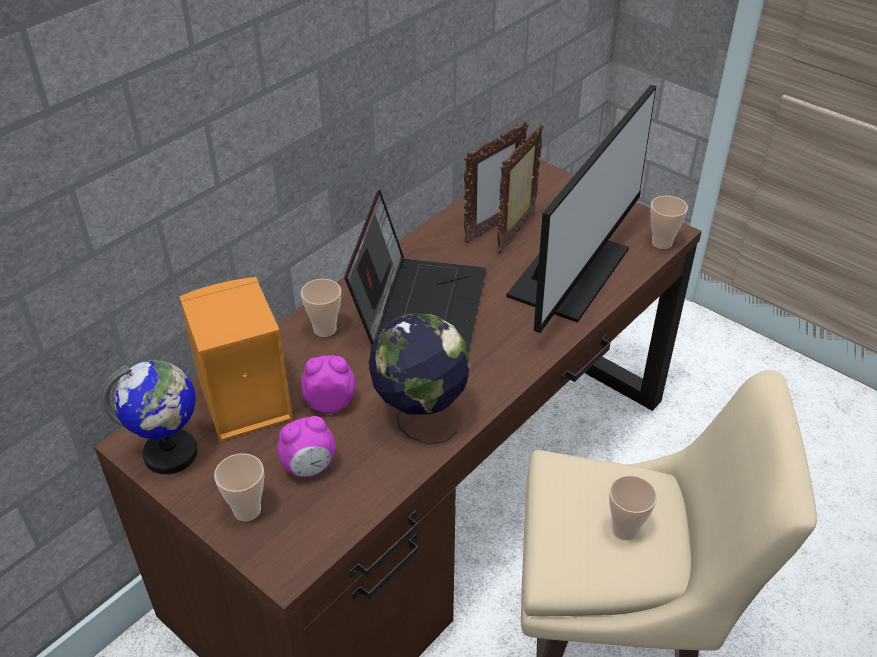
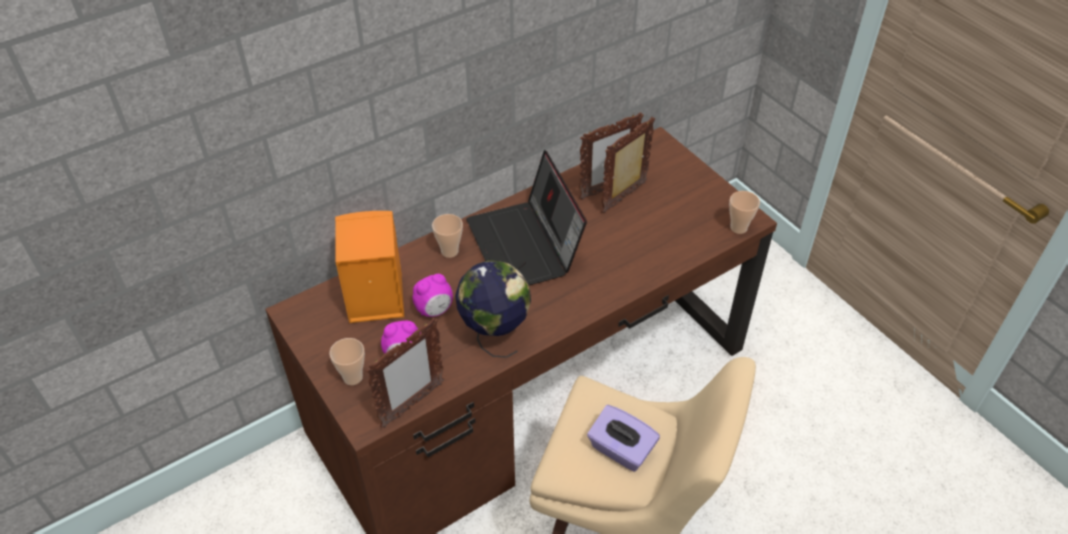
camera: 15 degrees right, 5 degrees up
(171, 454) = (314, 325): globe -> none
(330, 403) = (434, 310): alarm clock -> alarm clock turned 135 degrees clockwise
(342, 529) = (412, 405): none -> picture frame
(419, 307) = (525, 247): laptop -> laptop turned 135 degrees clockwise
(571, 273) = (654, 240): monitor -> none
(625, 529) = (621, 450): cup -> purple tissue box

